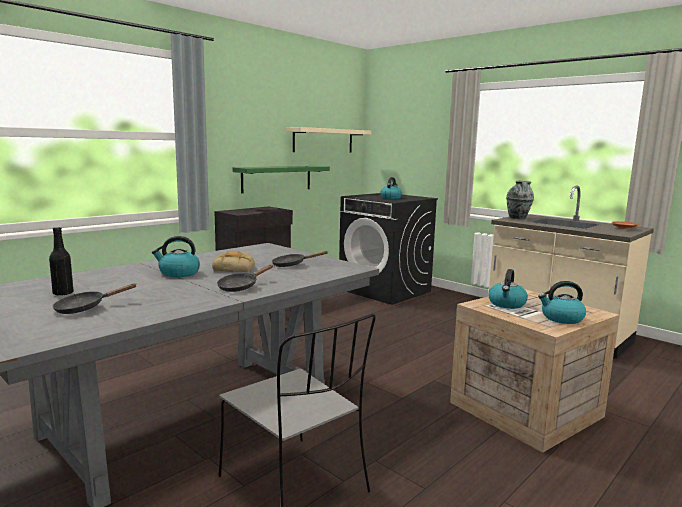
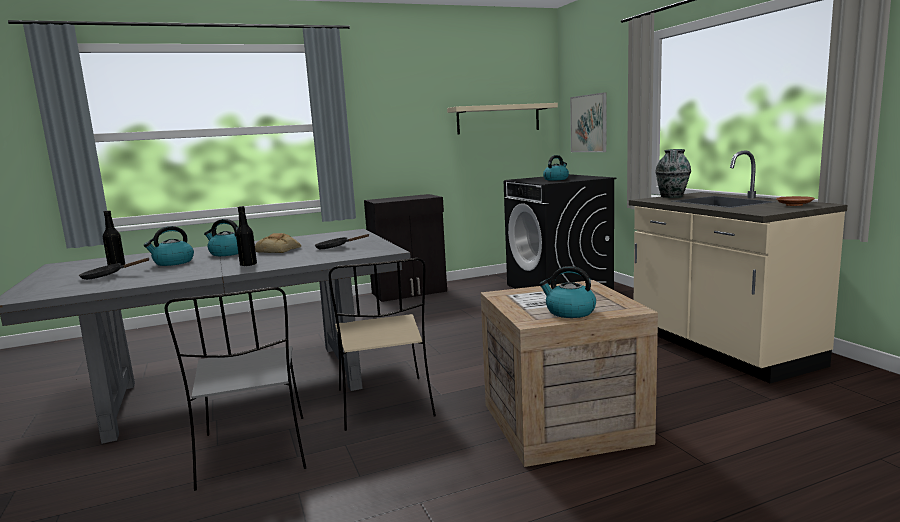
camera: 25 degrees right, 0 degrees up
(241, 287) = (248, 265): black frying pan -> black bottle
(277, 178) = (438, 164): green shelf -> none
(365, 414) = (385, 404): none -> beige chair
(399, 151) = (589, 123): none -> picture
(507, 304) = (536, 295): kettle -> kettle (173, 262)

